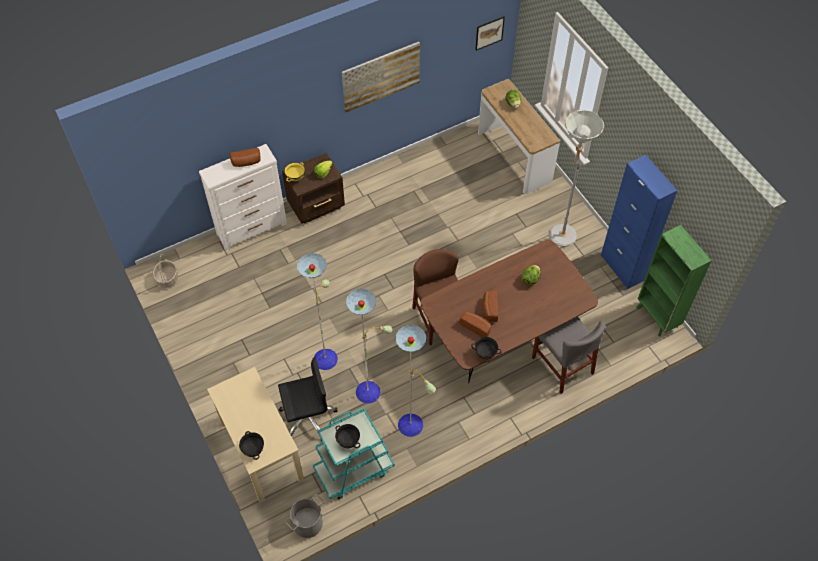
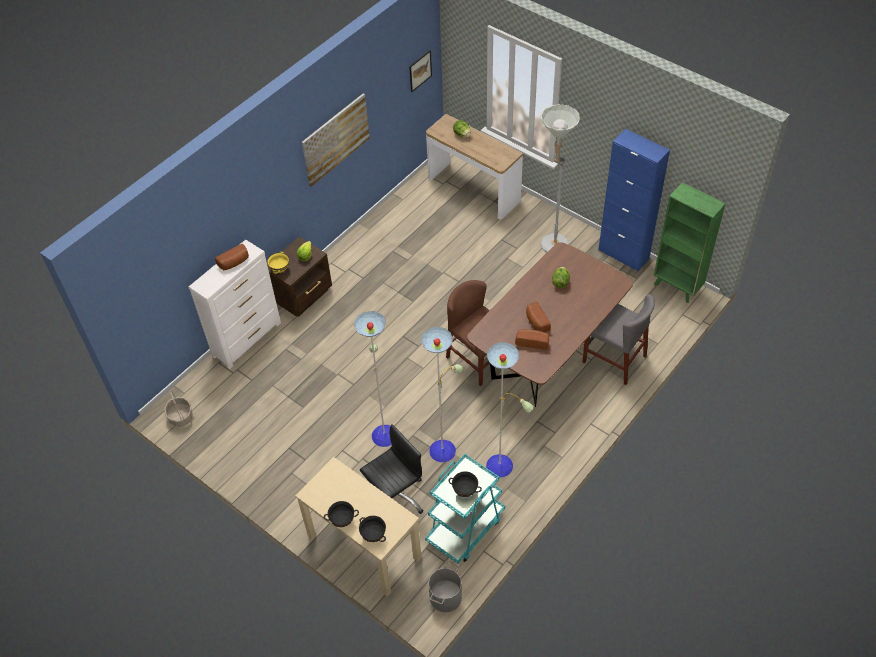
camera: 20 degrees left, 5 degrees down
(485, 354) = (554, 363): black bowl -> black bowl (342, 521)

